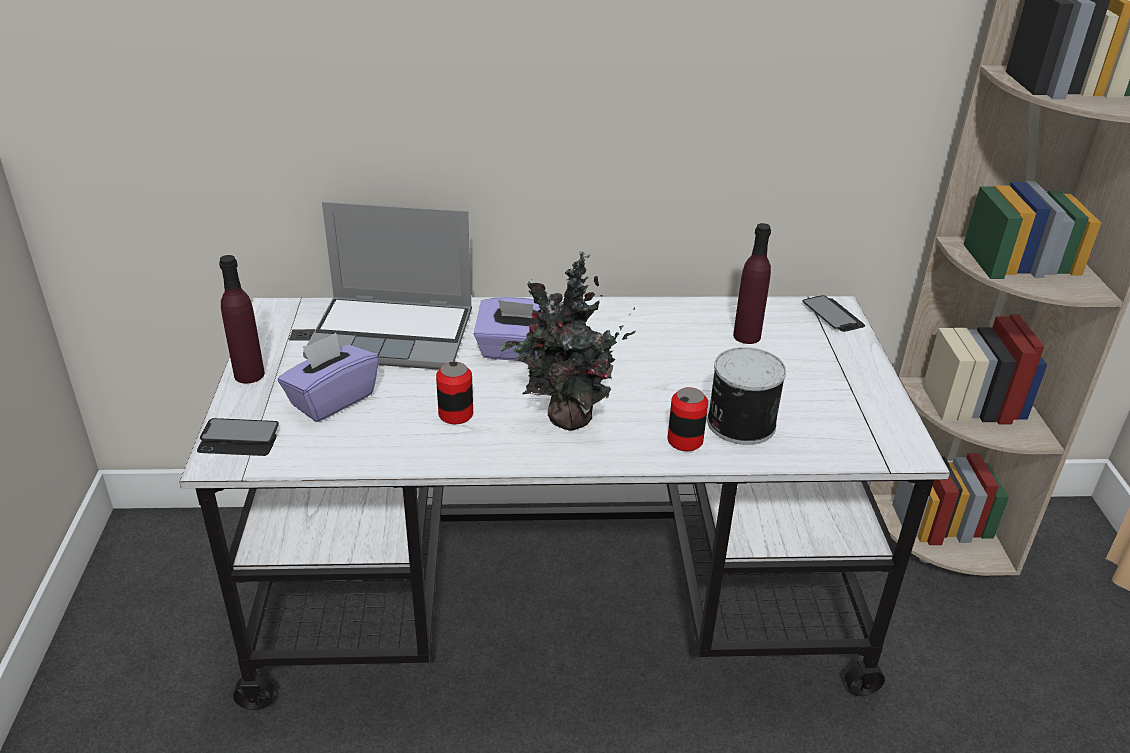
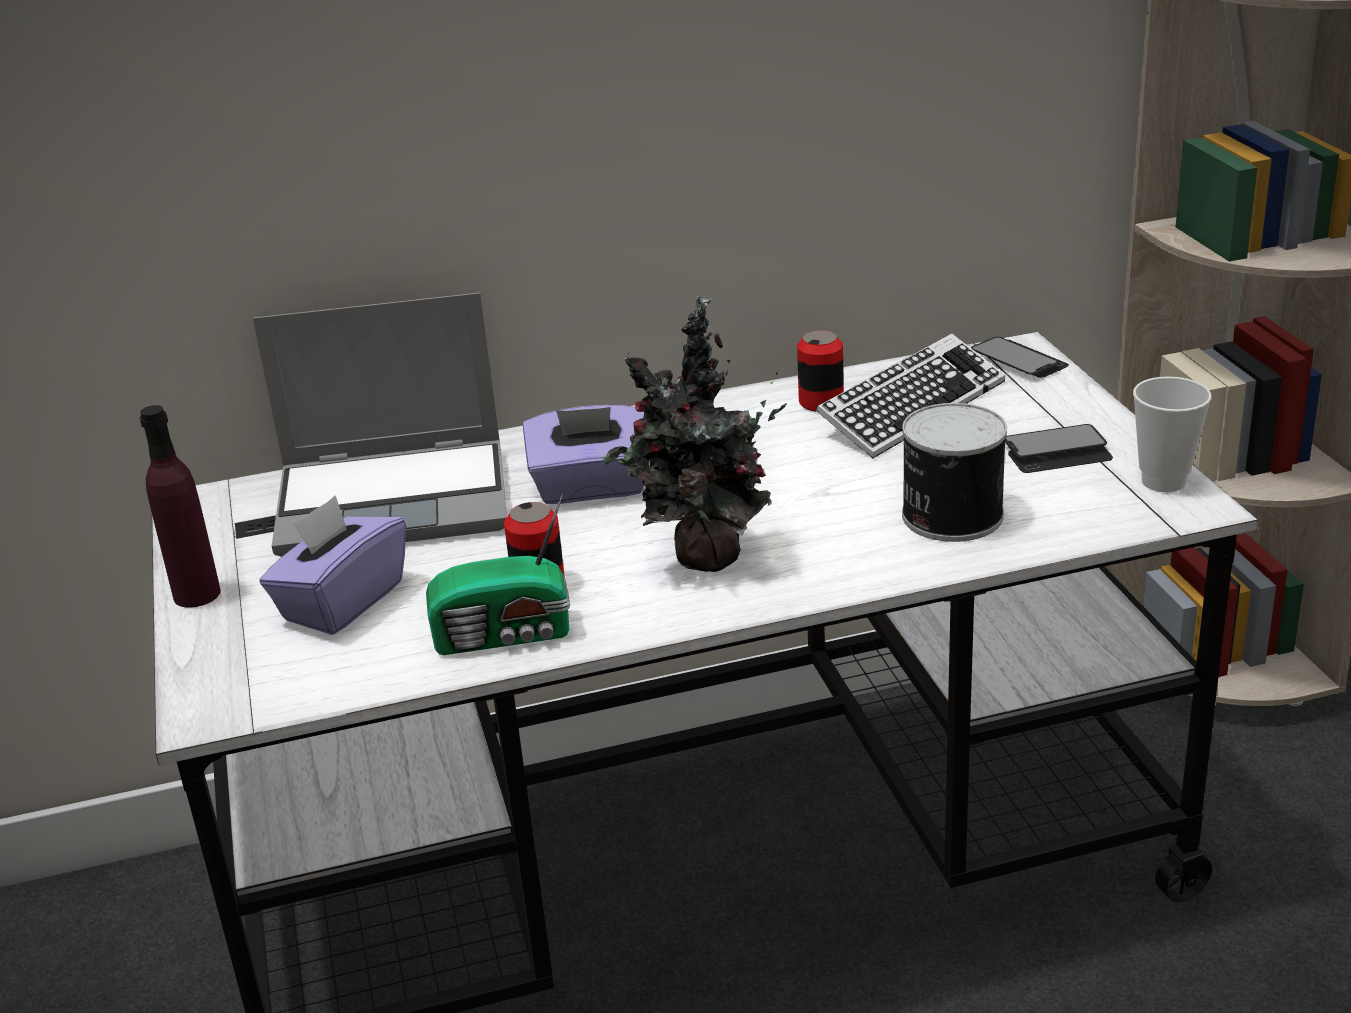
camera: 10 degrees left, 5 degrees down
(239, 439) = (223, 681): phone -> phone (1057, 452)
(421, 447) = (506, 635): none -> radio
(685, 440) = (884, 552): can -> can (821, 402)
(746, 336) = (911, 408): purple bottle -> keyboard
(895, 428) = (1163, 481): none -> cup

